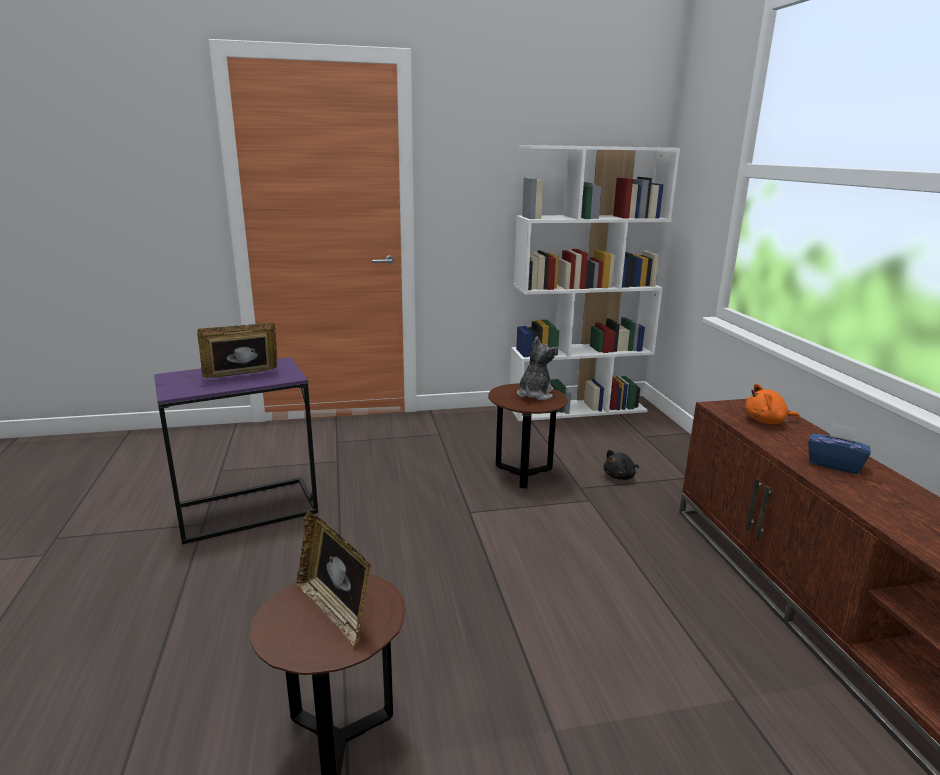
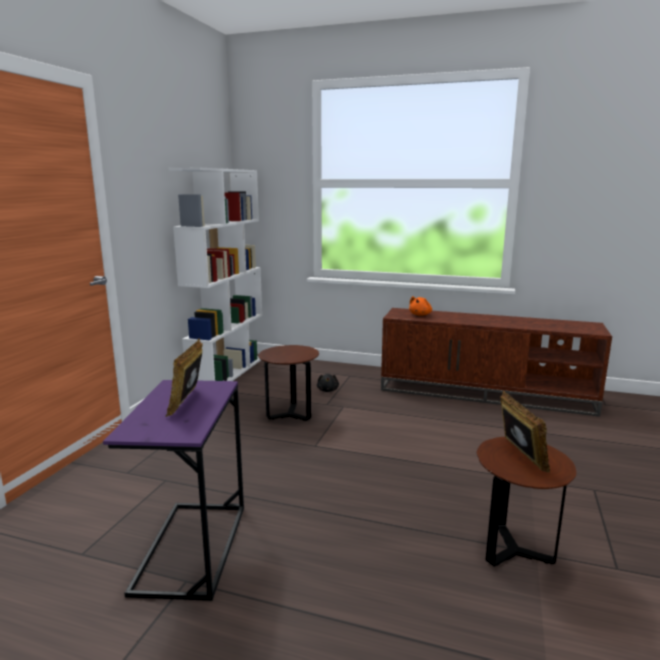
camera: 60 degrees left, 5 degrees down
(335, 610) = (519, 456): picture frame -> picture frame turned 90 degrees counterclockwise
(534, 394) = (288, 351): plush toy -> none
(834, 464) = (473, 319): blue tissue box -> none

